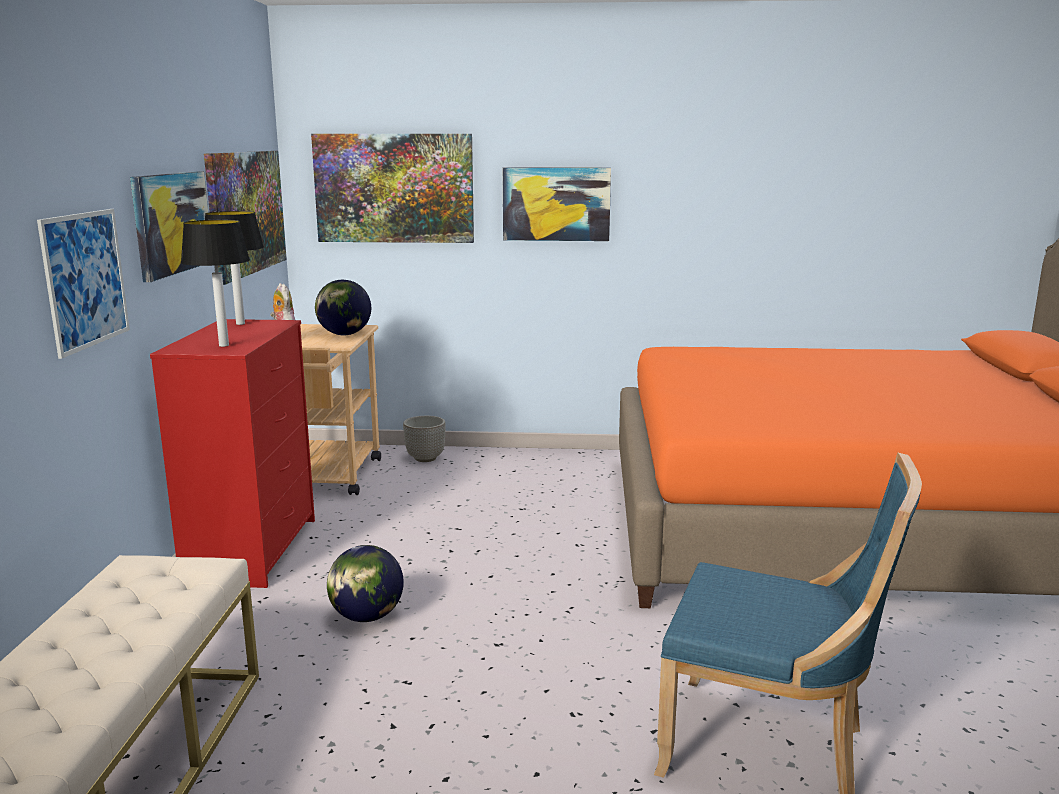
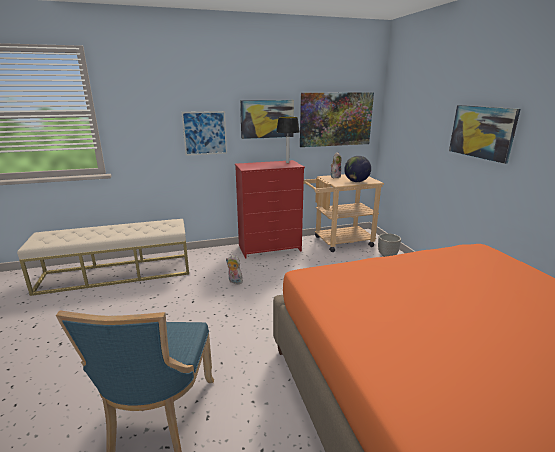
camera: 70 degrees right, 5 degrees up
(223, 345) = (252, 166): table lamp -> none
(367, 617) = (234, 281): globe -> plush toy
(394, 188) = (414, 114): picture -> none

